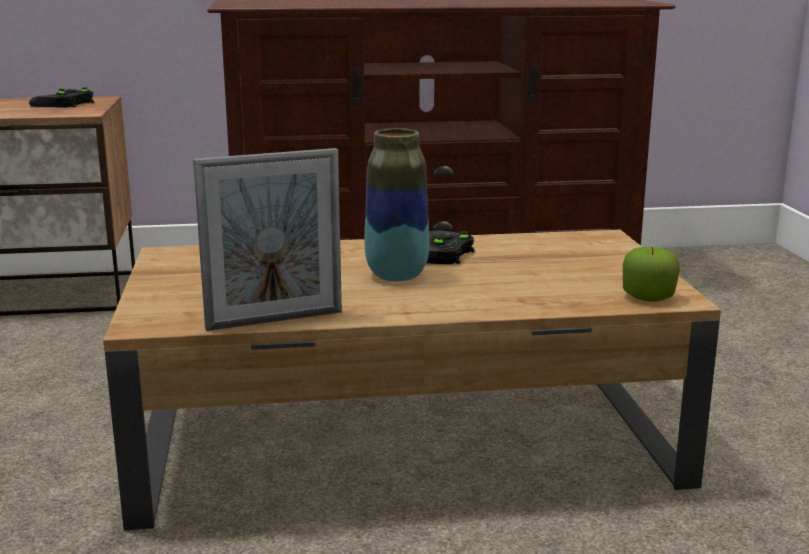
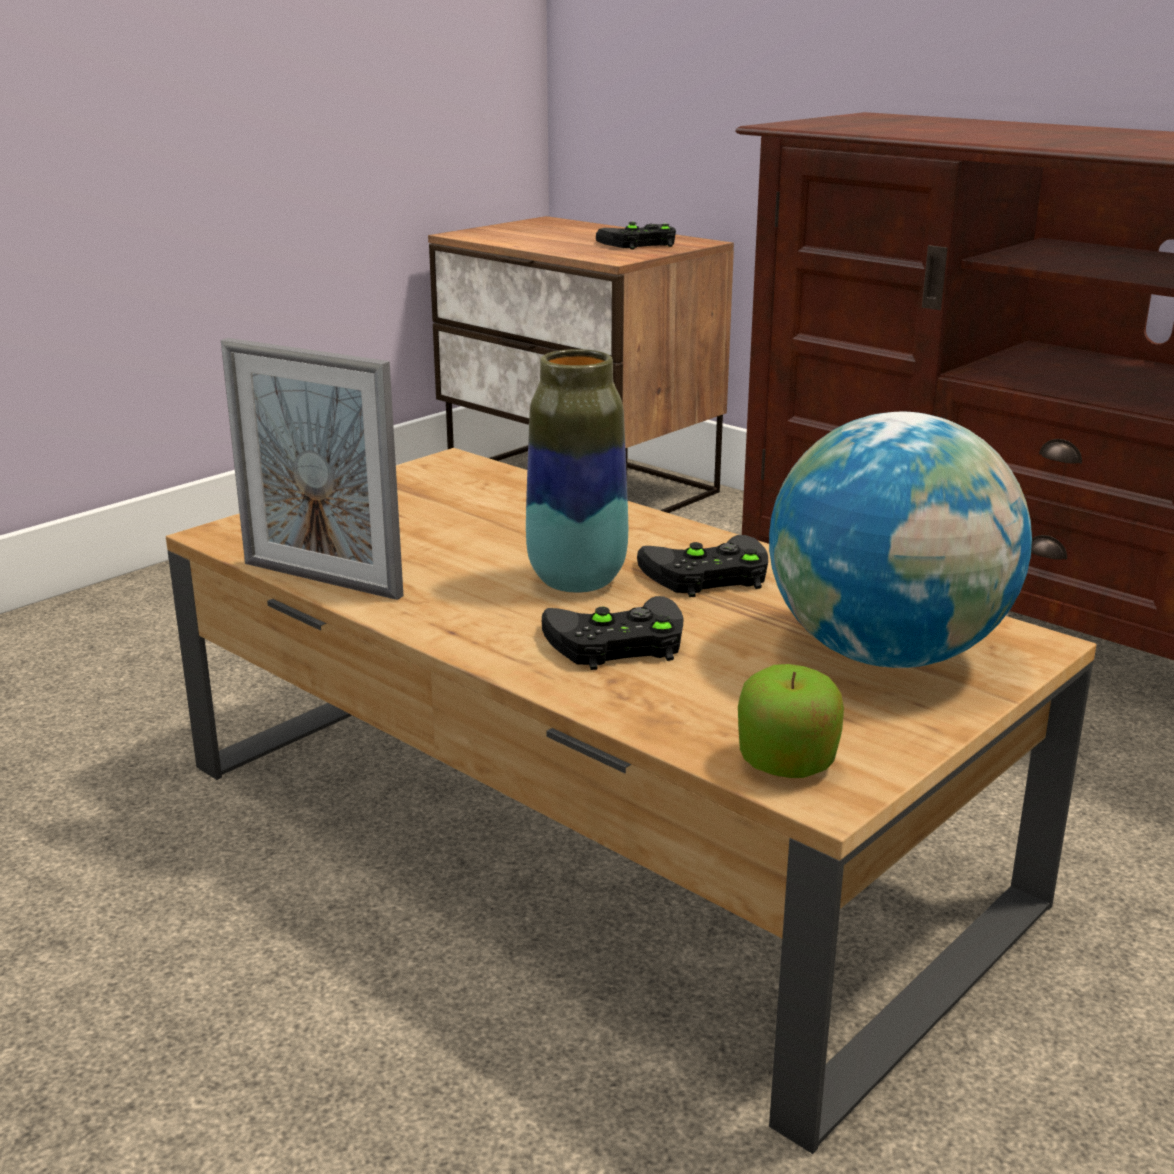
camera: 50 degrees right, 5 degrees up
(482, 289) = (613, 643): none -> black game controller
(578, 255) = (887, 654): none -> globe

